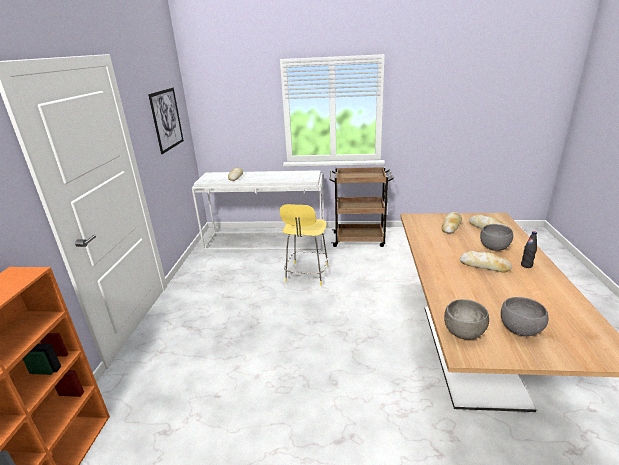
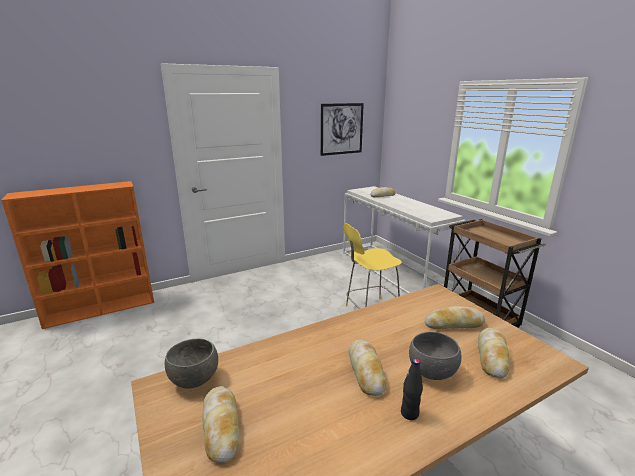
camera: 55 degrees right, 5 degrees down
(520, 330) = (221, 427): grey bowl -> bread

